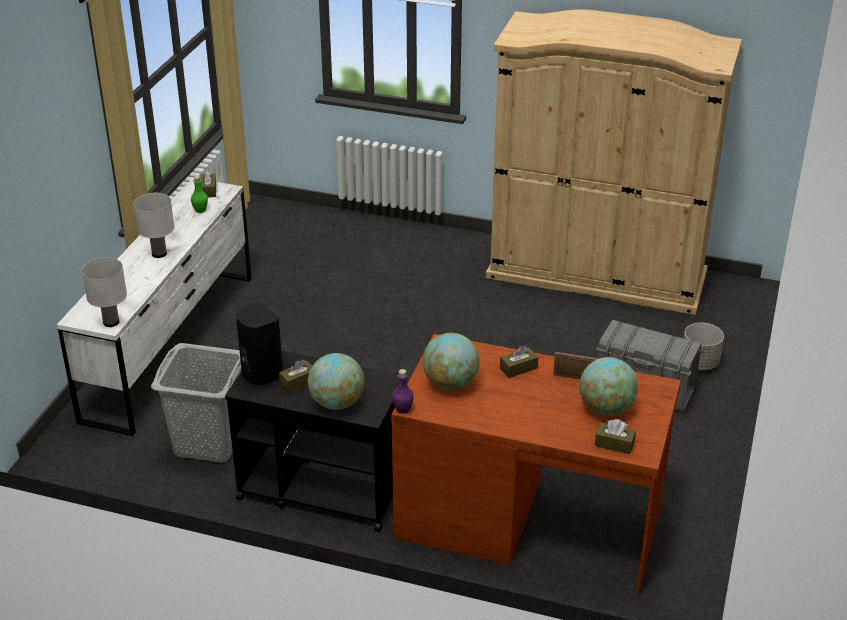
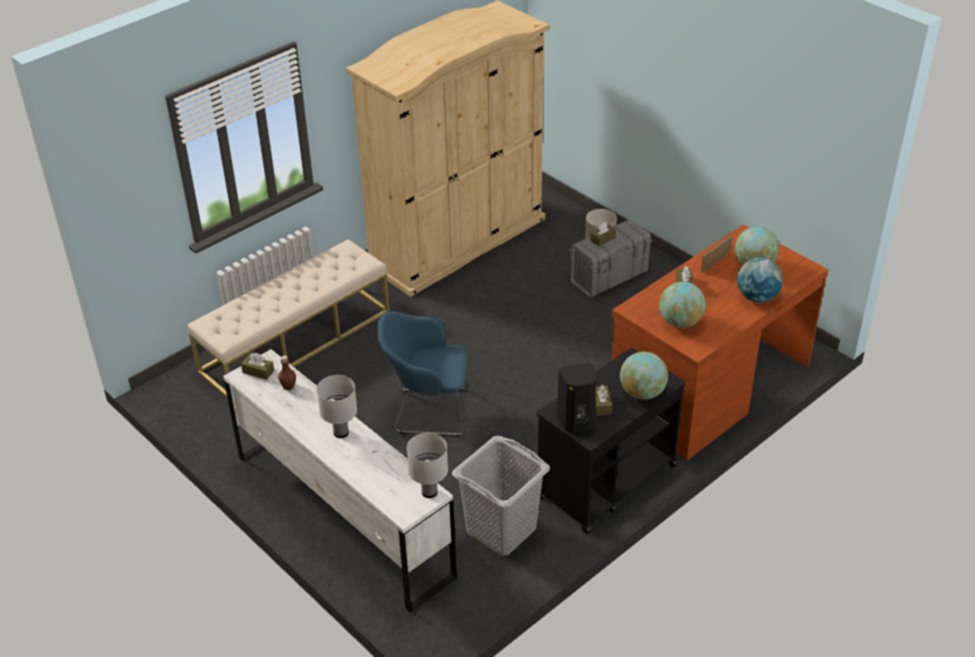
camera: 60 degrees left, 5 degrees up
(200, 210) = (288, 386): green bottle -> brown bottle
(334, 344) = (427, 411): none -> blue armchair
(368, 241) = (296, 340): none -> beige bench
(403, 409) = (696, 355): purple bottle -> none
(546, 426) = (757, 297): none -> globe
(614, 444) = (793, 276): brown tissue box -> brown tissue box (603, 239)

